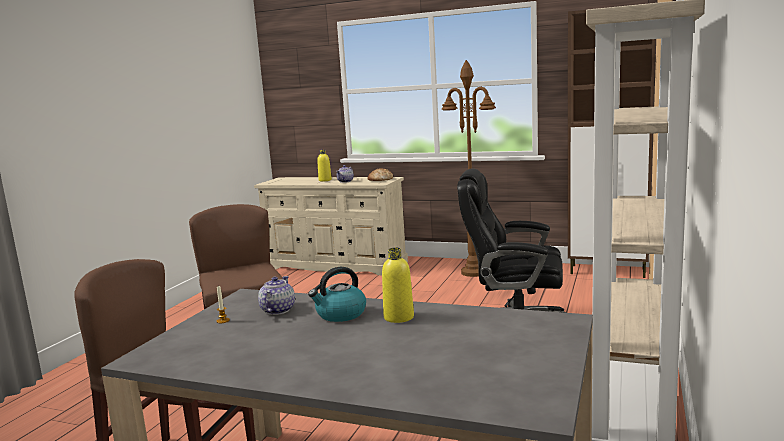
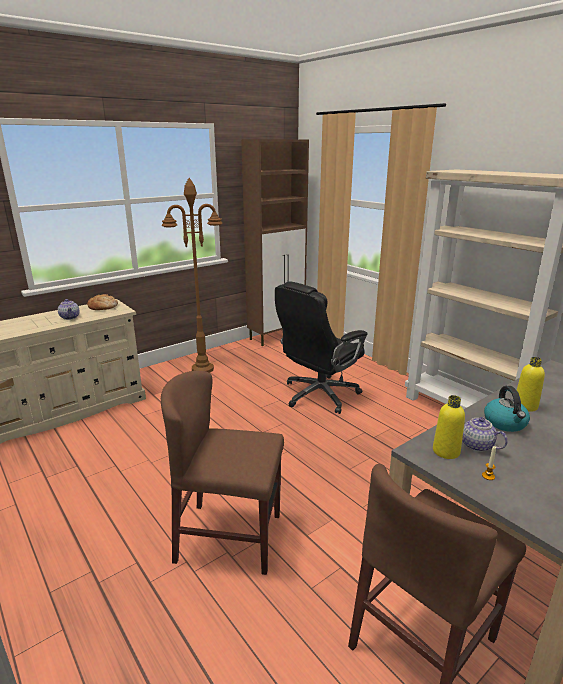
camera: 60 degrees left, 10 degrees up
(325, 180) = (35, 321): yellow bottle -> yellow bottle (446, 451)

